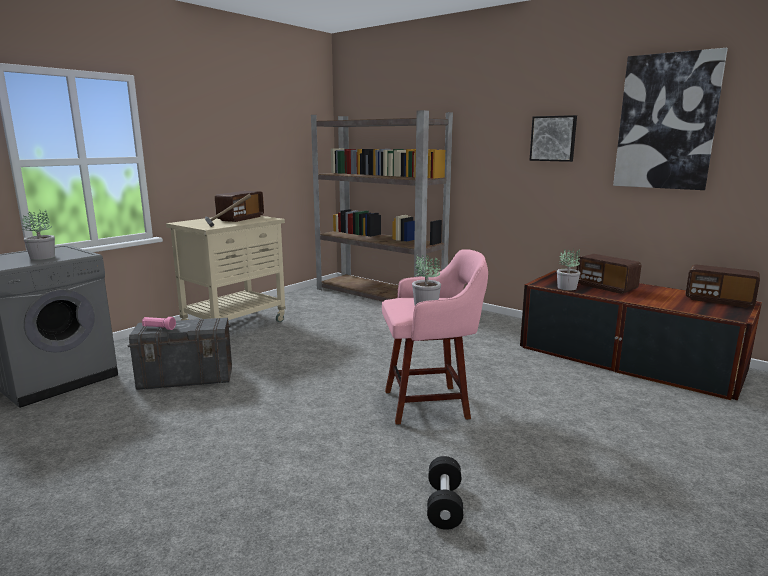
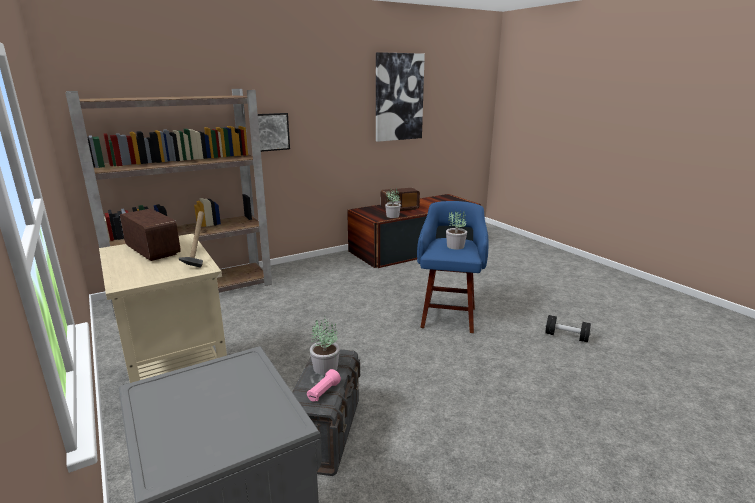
camera: 70 degrees left, 5 degrees up
(43, 257) = (225, 396): potted plant -> potted plant (325, 367)
(430, 404) = (449, 316): pink stool -> blue stool
(553, 138) = (332, 110): picture -> picture (270, 132)
(719, 301) = (442, 198): radio -> none

